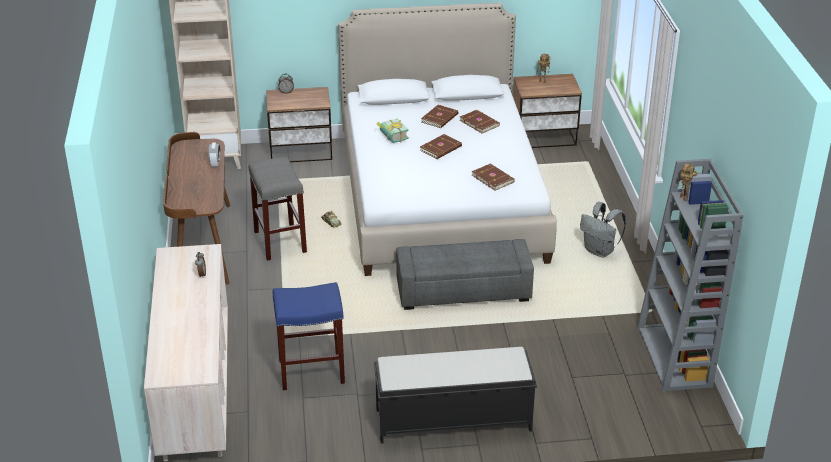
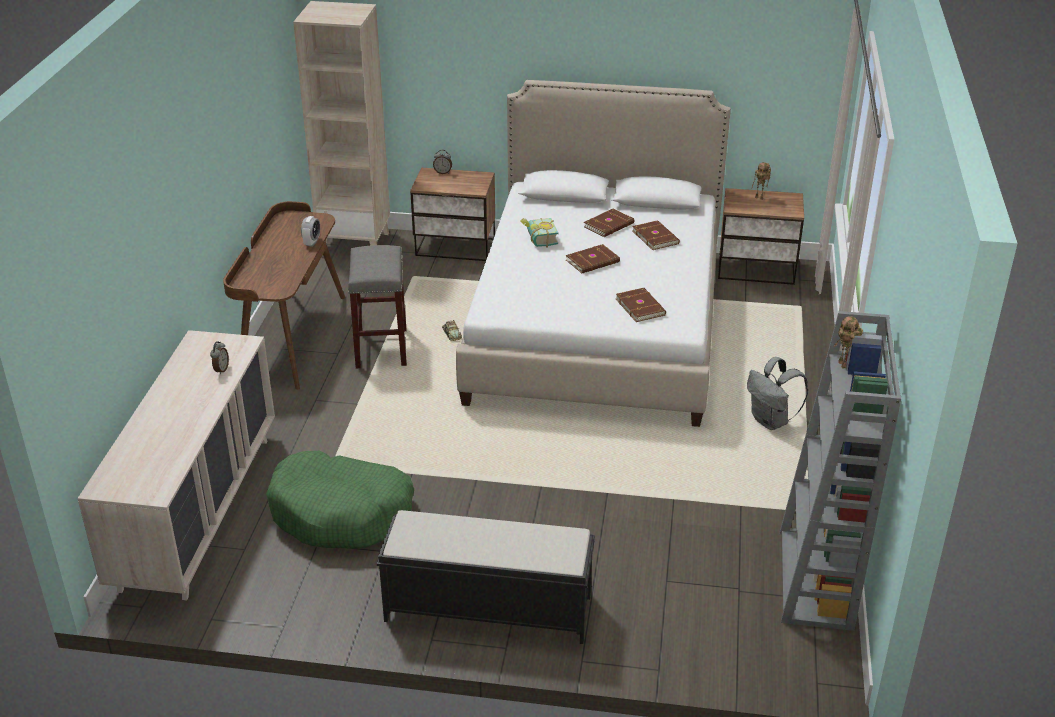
camera: 15 degrees right, 0 degrees up
(310, 372) = (342, 513): blue stool -> green dog bed
(463, 291) = (574, 444): grey ottoman -> none

